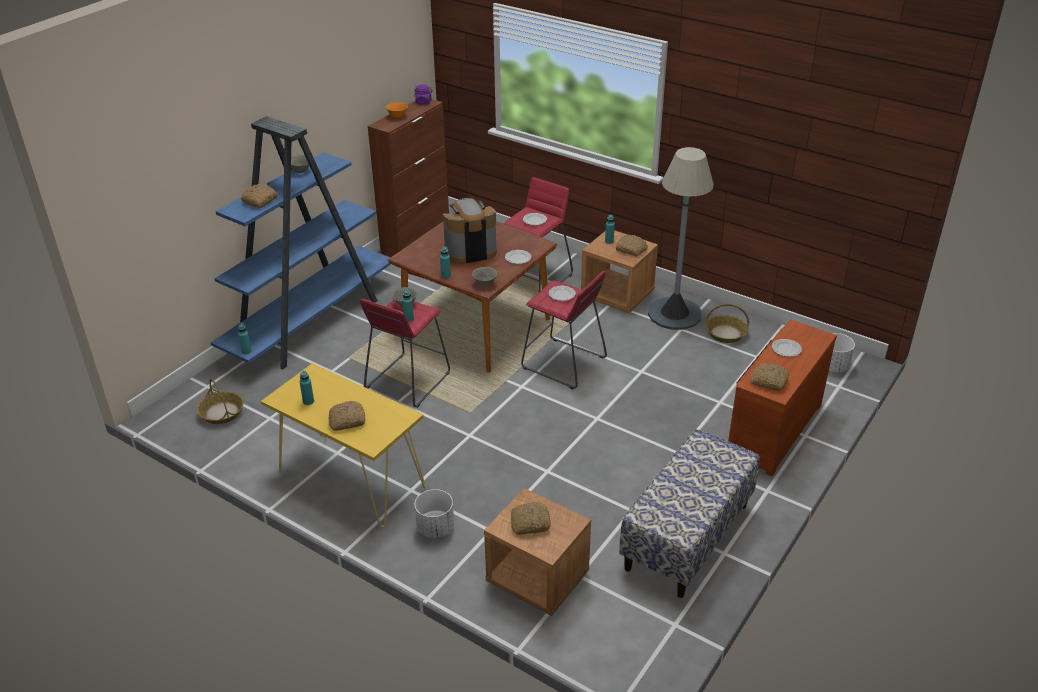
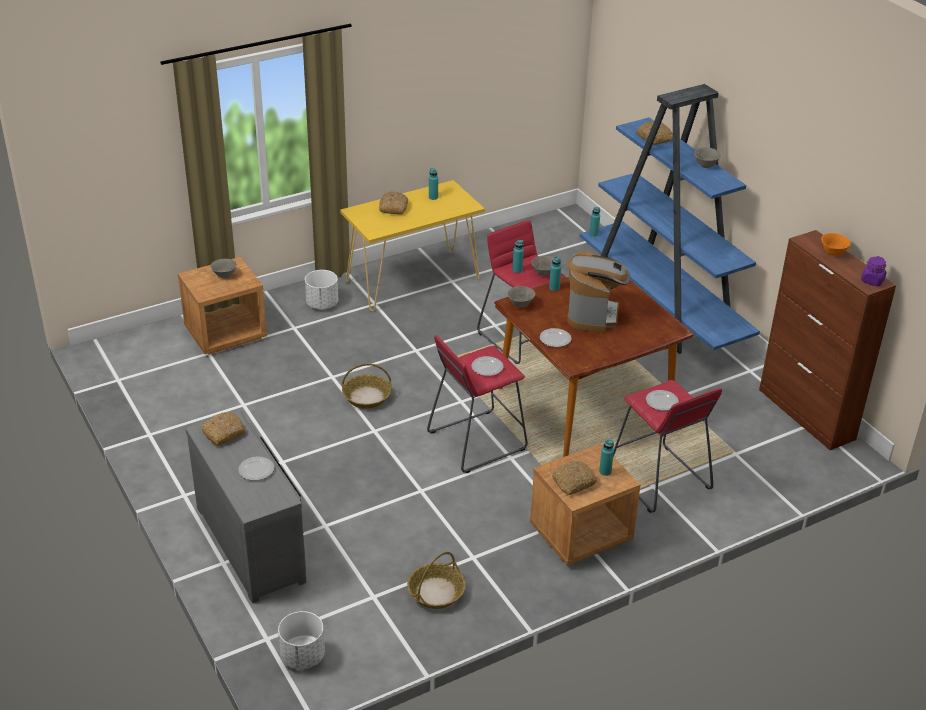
camera: 115 degrees right, 0 degrees up
(221, 412) = (550, 240): basket -> basket (367, 397)
(530, 523) = (224, 276): bread -> grey bowl
(674, 314) = (507, 566): grey floor lamp -> none
(687, 537) = (185, 422): bench -> none
(771, 429) = (253, 542): brown dresser -> grey dresser

